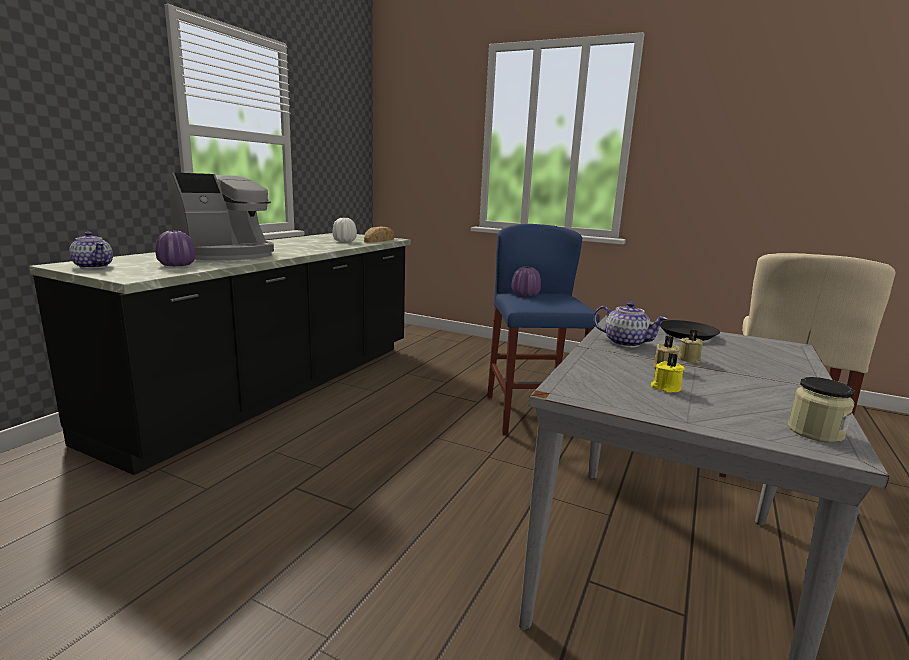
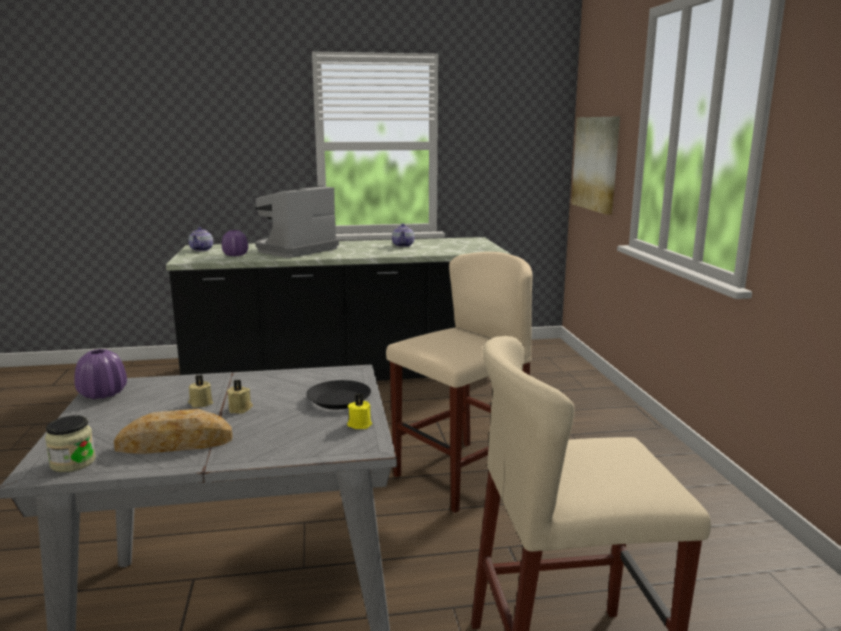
camera: 55 degrees right, 0 degrees up
(226, 254) = (295, 250): coffee machine -> coffee machine turned 120 degrees clockwise
(344, 241) = (434, 248): white vase -> none
(379, 240) = (470, 250): bread -> bread (175, 443)
(418, 165) = (596, 163): none -> picture
(525, 295) = (454, 333): purple vase -> purple vase (103, 394)
(531, 414) = (461, 475): blue stool -> beige stool
(625, 342) = (267, 383): teapot -> teapot (403, 245)
(665, 388) = (142, 409): yellow candle -> yellow candle (359, 424)

